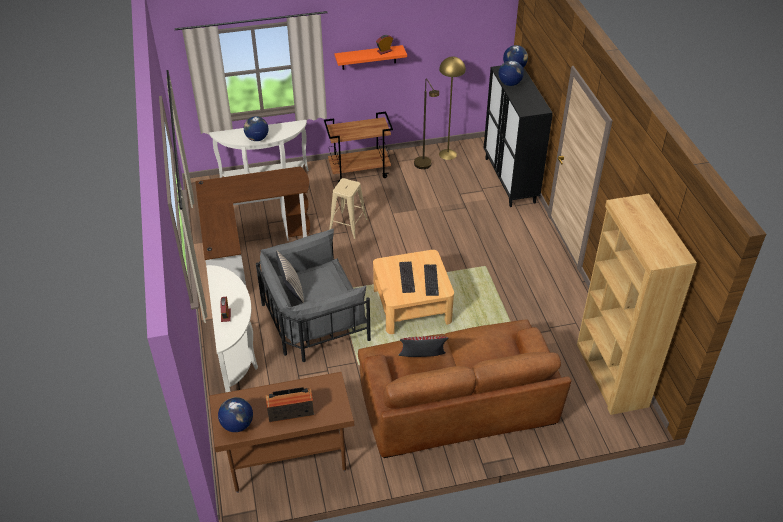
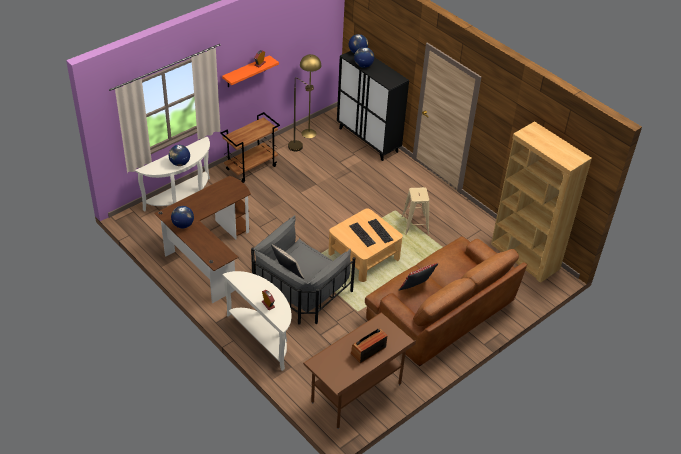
camera: 30 degrees left, 0 degrees up
(237, 424) = (339, 373): globe -> globe (183, 225)
(348, 225) = (273, 212): beige stool -> beige stool (415, 225)

